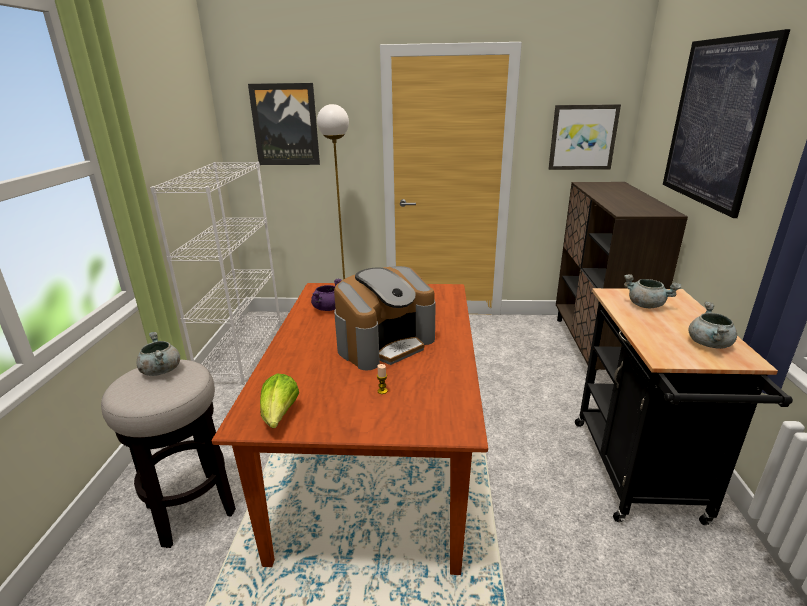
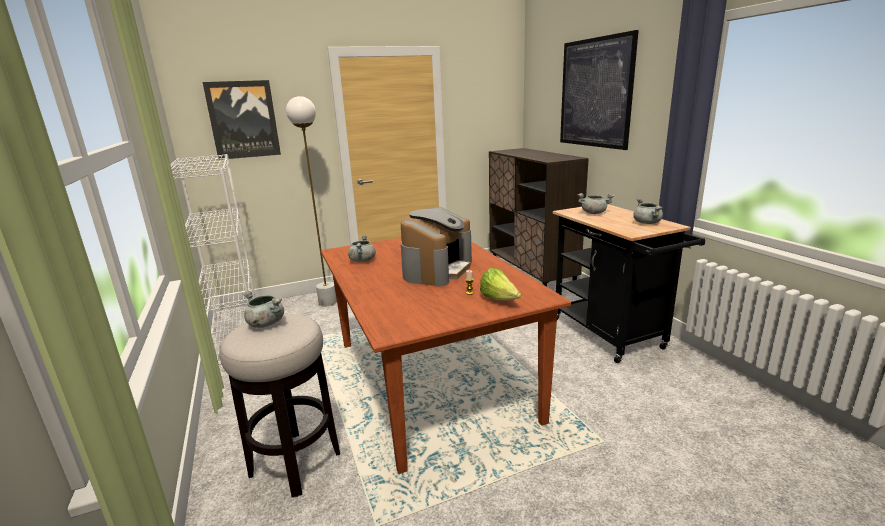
camera: 25 degrees left, 5 degrees down
(280, 416) = (411, 322): lettuce -> lettuce (499, 299)
(327, 308) = (362, 260): purple cooking pot -> grey cooking pot
(582, 137) = (490, 117): picture -> none

